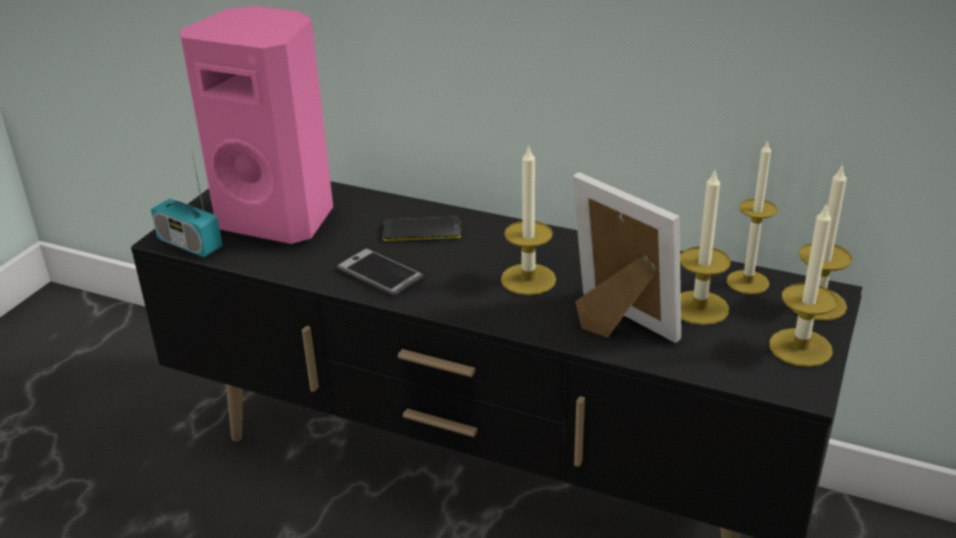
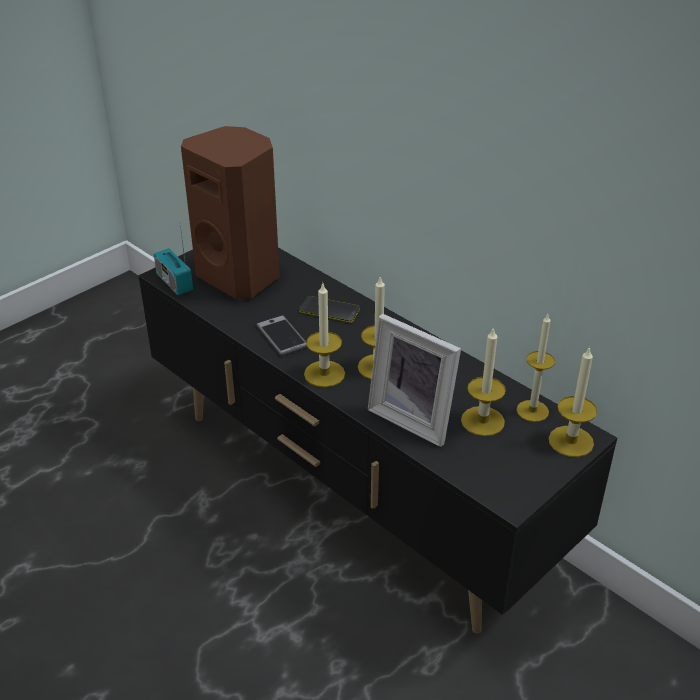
camera: 20 degrees right, 5 degrees up
(279, 218) = (241, 277): pink speaker -> brown speaker
(615, 325) = (414, 418): picture frame -> picture frame turned 150 degrees clockwise
(800, 347) = (533, 471): candle -> candle (324, 374)

